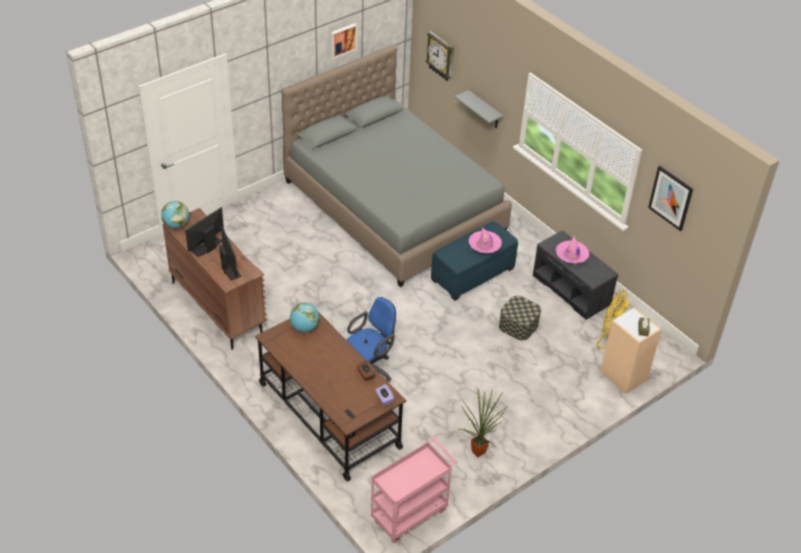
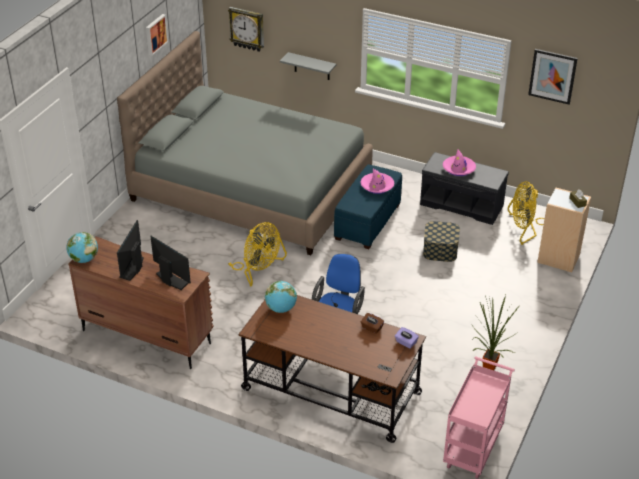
camera: 25 degrees left, 5 degrees down
(346, 283) = (257, 269): none -> yellow fan

